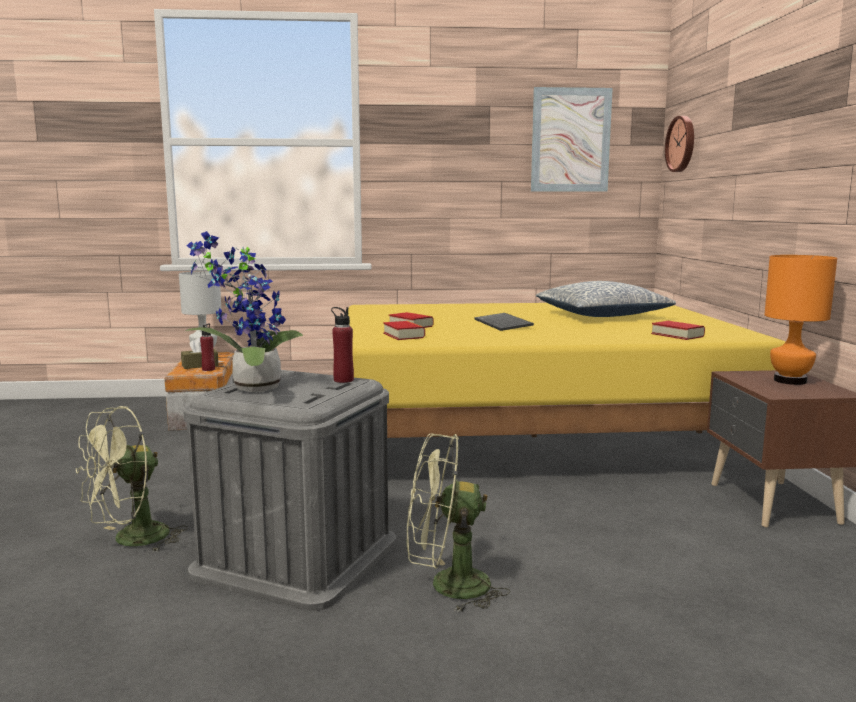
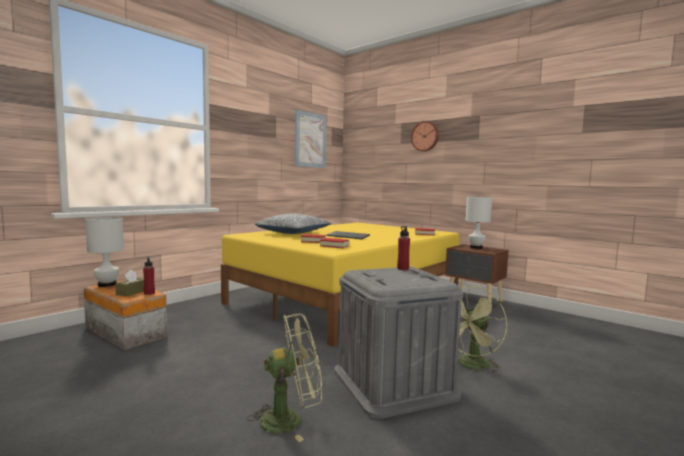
camera: 45 degrees left, 5 degrees down
(131, 541) = (290, 419): green fan -> green fan turned 105 degrees counterclockwise
(250, 388) = (388, 280): potted plant -> none
(602, 316) = (367, 229): pillow -> pillow (293, 233)
(682, 144) = (361, 147): wall clock -> wall clock (425, 136)
(790, 381) = (476, 247): orange table lamp -> white table lamp

